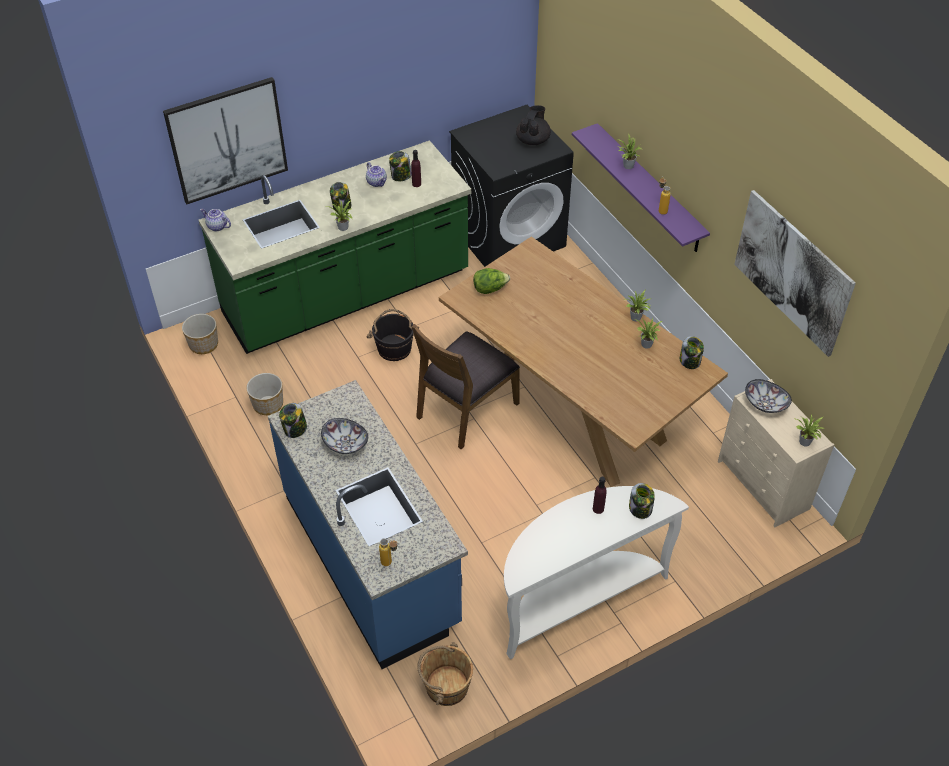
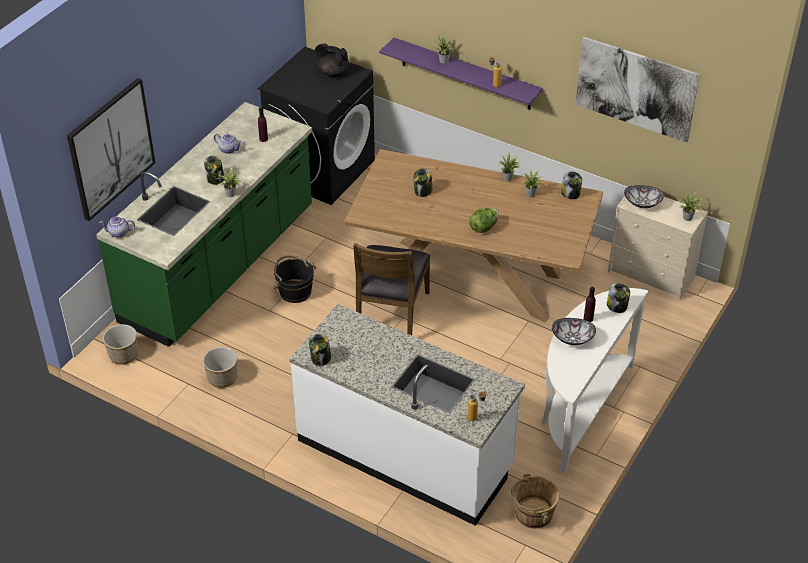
camera: 30 degrees left, 5 degrees down
(346, 444) = (370, 351): bowl -> bowl (572, 338)
(372, 560) = (405, 453): blue counter -> white counter
(401, 176) = (245, 137): jar -> jar (423, 191)
(490, 289) = (380, 199): lettuce -> lettuce (483, 227)
(533, 140) = (333, 72): black teapot -> black teapot turned 60 degrees counterclockwise

